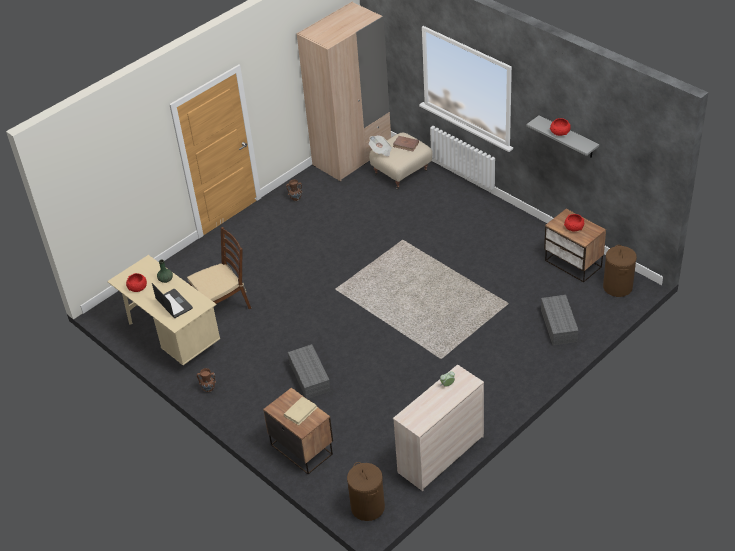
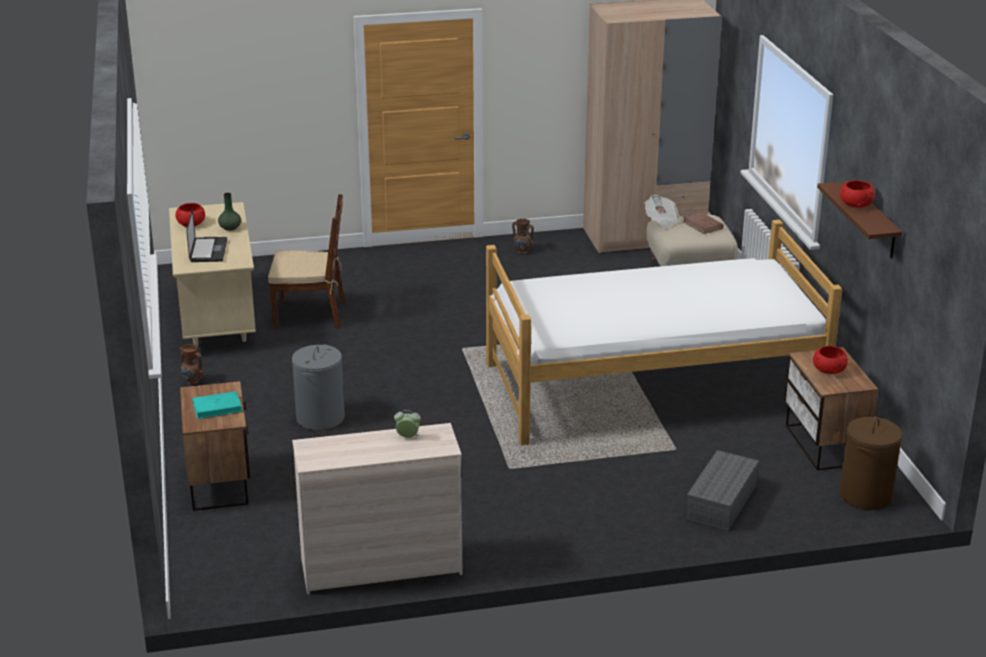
camera: 30 degrees right, 15 degrees down
(300, 412) = (217, 407): beige book -> turquoise book
(309, 377) = (320, 417): grey storage box -> grey laundry basket
(368, 507) = (218, 578): brown laundry basket -> none
(459, 267) = (653, 387): none -> bed
(568, 137) = (872, 221): grey shelf -> brown shelf

